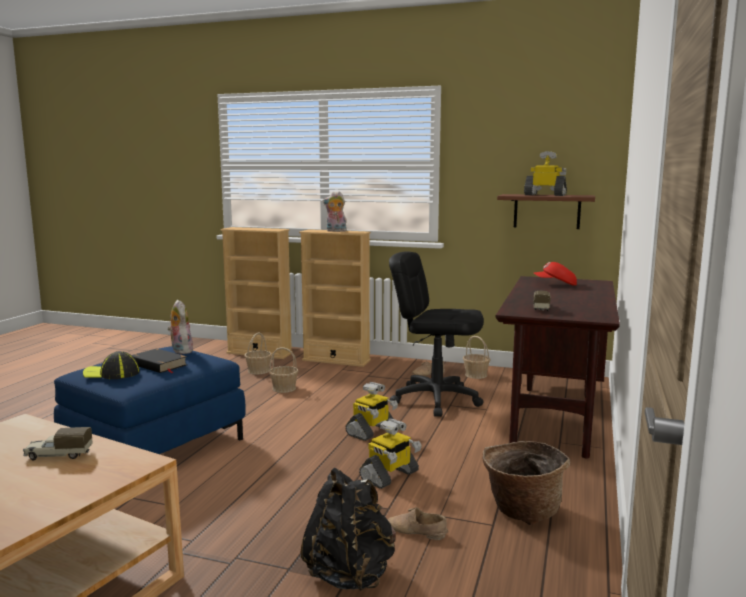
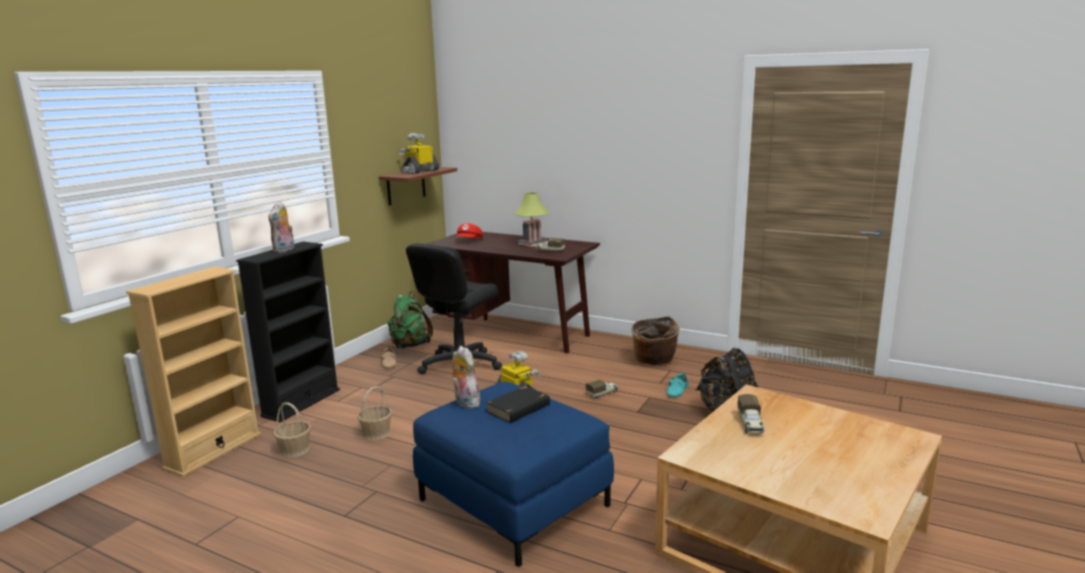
camera: 80 degrees left, 5 degrees up
(112, 373) = (542, 429): cap -> none
(180, 351) = (465, 402): plush toy -> plush toy turned 75 degrees clockwise
(336, 360) = (301, 403): beige bookcase -> black bookcase
(390, 476) = (602, 393): toy robot -> toy truck
(416, 531) = (678, 391): beige shoe -> turquoise shoe
(476, 375) = (409, 346): basket -> green backpack
(573, 301) = (532, 243): none -> table lamp

